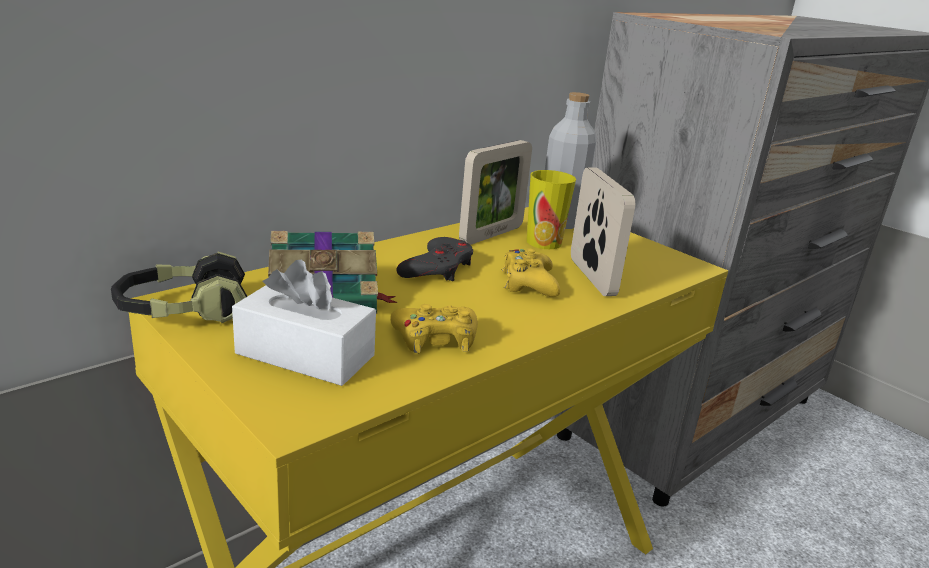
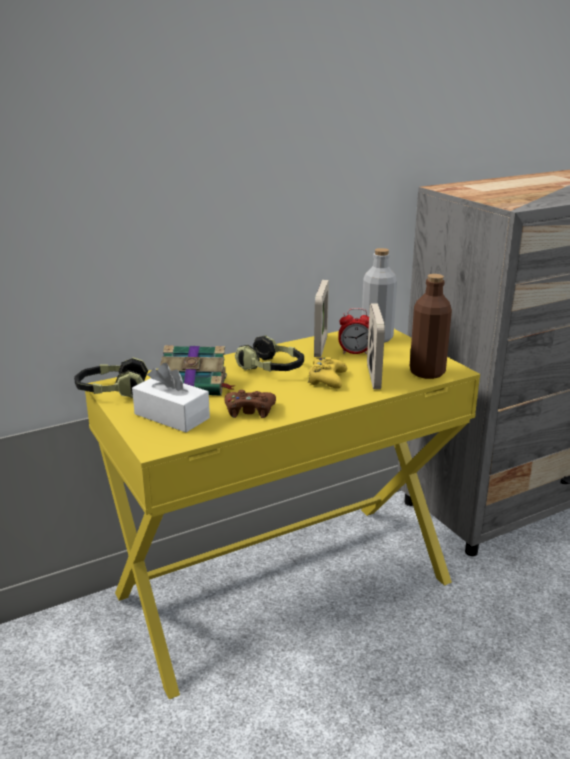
camera: 15 degrees right, 0 degrees up
(435, 338) = (249, 410): yellow game controller -> brown game controller
(437, 267) = (272, 369): grey game controller -> headphones
(491, 234) = (320, 347): picture frame -> picture frame turned 45 degrees counterclockwise
(544, 242) = (355, 352): cup -> alarm clock
(659, 269) = (427, 372): none -> brown bottle

